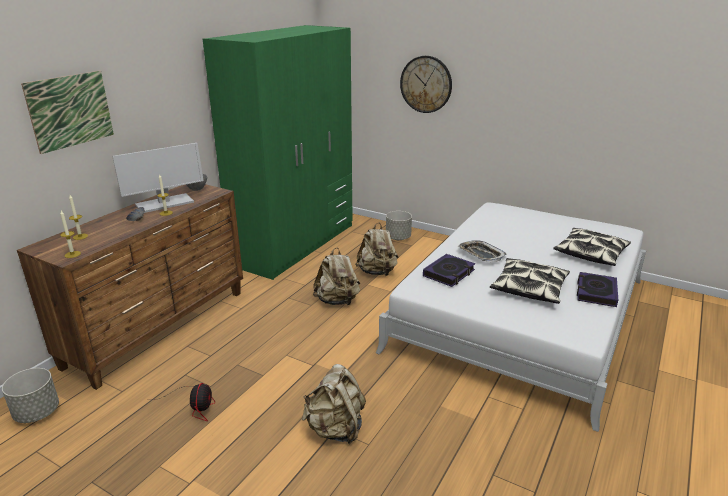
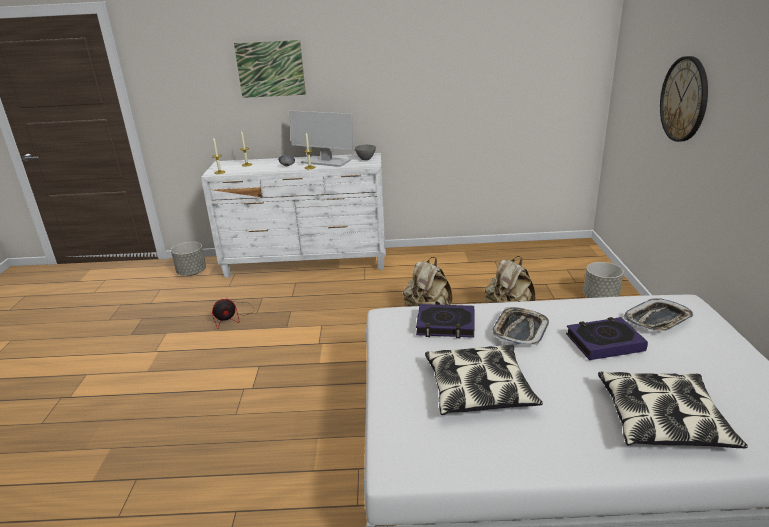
camera: 60 degrees right, 0 degrees up
(160, 328) = (307, 264): brown dresser -> white dresser
(296, 244) = (495, 256): green wardrobe -> none
(335, 429) = (244, 389): beige backpack -> none
(505, 219) = (658, 320): none -> tray
(596, 292) = (538, 451): book -> book (604, 342)

